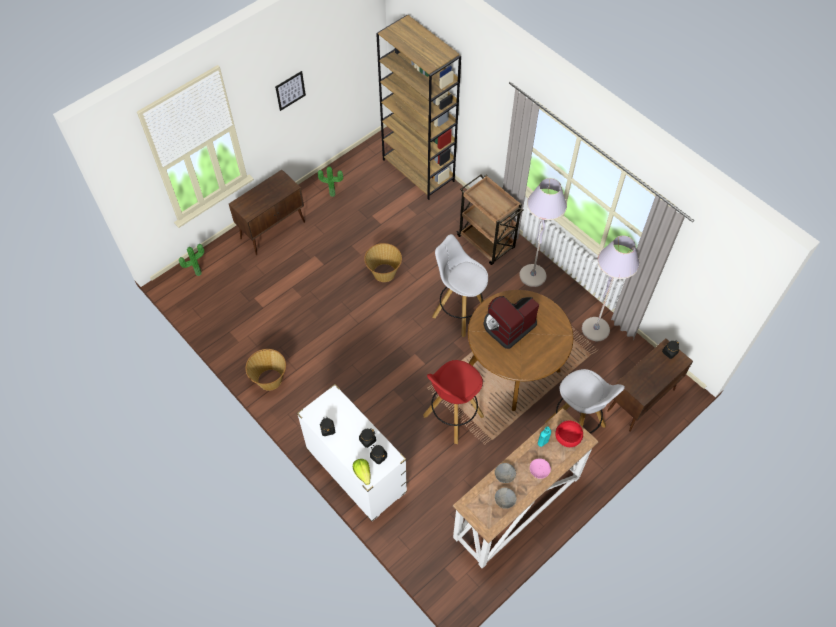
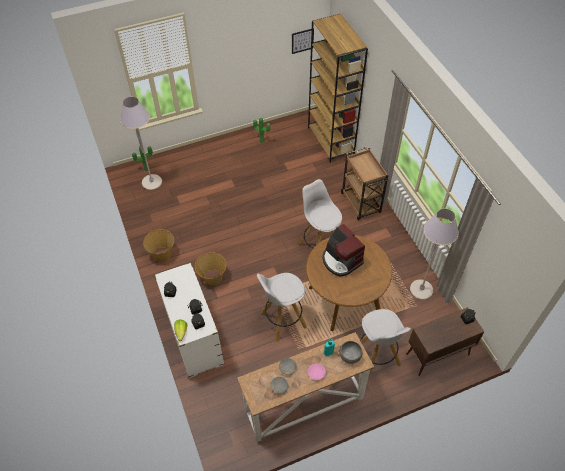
camera: 20 degrees right, 5 degrees down
(273, 230) = (210, 154): brown cabinet -> none
(290, 90) = (241, 51): picture -> picture (302, 41)
(384, 273) = (275, 204): basket -> basket (212, 277)
(452, 417) = (282, 321): red stool -> white stool
(508, 326) = (341, 260): coffee machine -> coffee machine turned 105 degrees counterclockwise
(533, 276) = (387, 236): grey floor lamp -> grey floor lamp (152, 182)
(567, 438) = (349, 356): red bowl -> grey bowl

